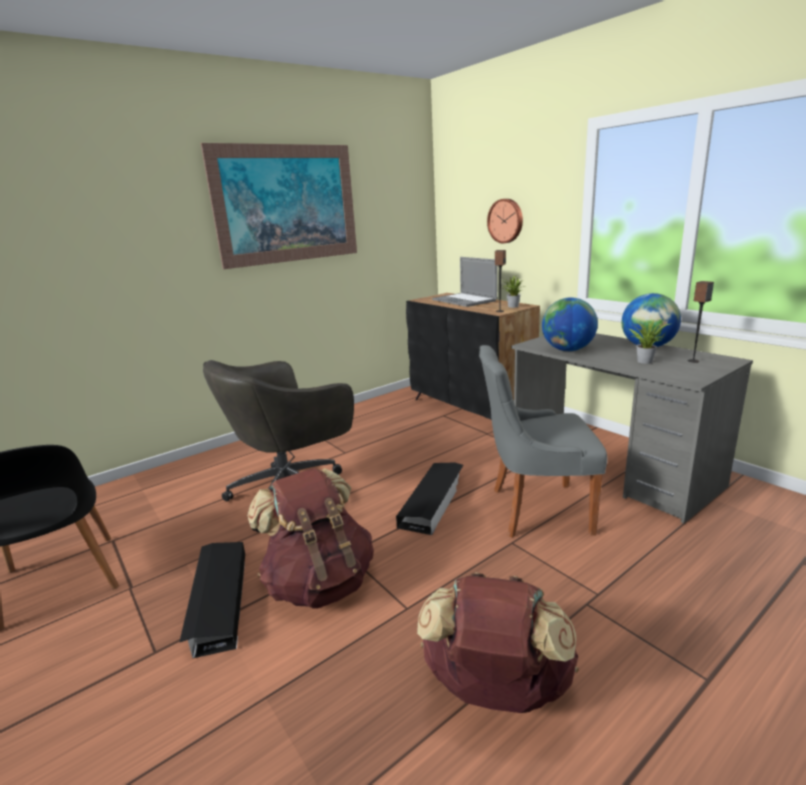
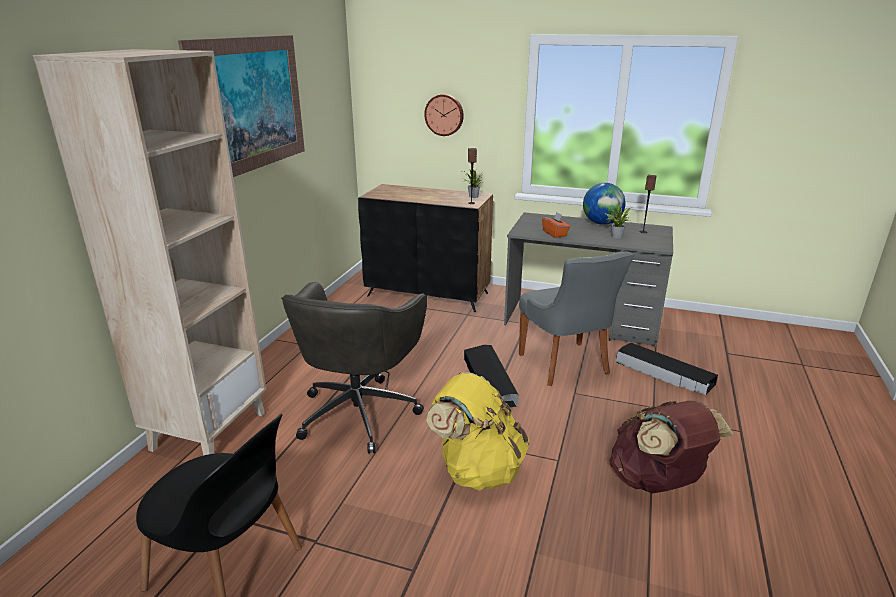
camera: 35 degrees left, 5 degrees up
(183, 473) = (209, 430): none -> beige bookcase
(218, 601) = (414, 515): black storage box -> black storage box (664, 373)
(320, 583) = (478, 469): brown backpack -> yellow backpack
(464, 300) = (417, 193): laptop -> none
(535, 510) = (565, 365): grey chair -> grey chair turned 75 degrees counterclockwise
(567, 350) = (555, 234): globe -> orange tissue box

